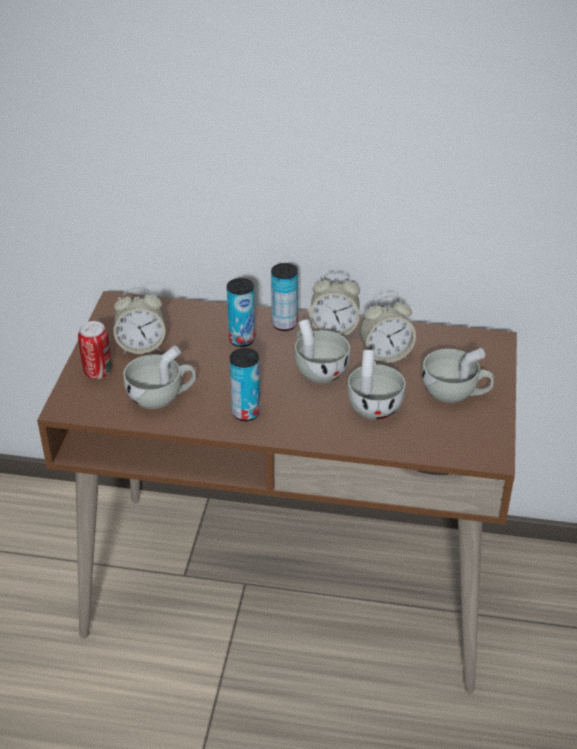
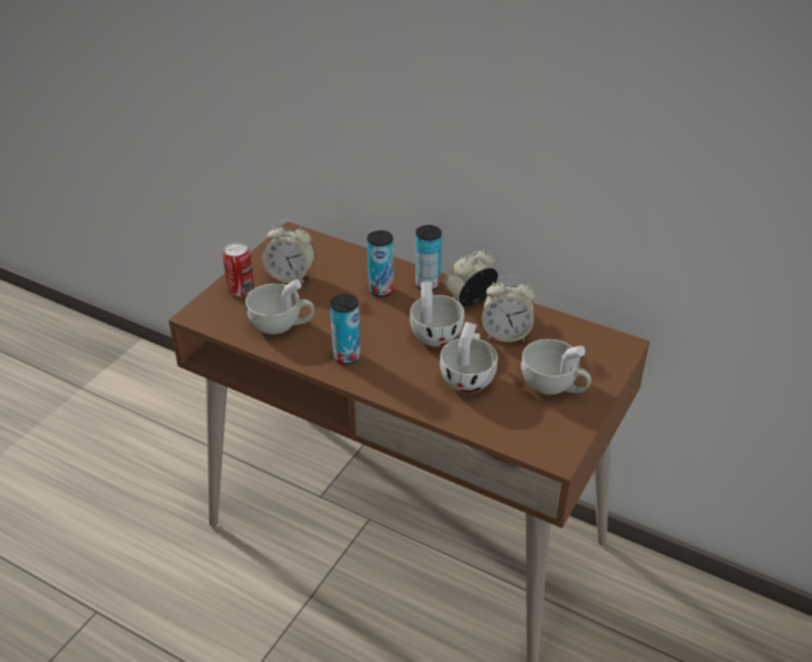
camera: 20 degrees right, 0 degrees up
(334, 330) = (470, 300): alarm clock -> alarm clock turned 120 degrees clockwise

